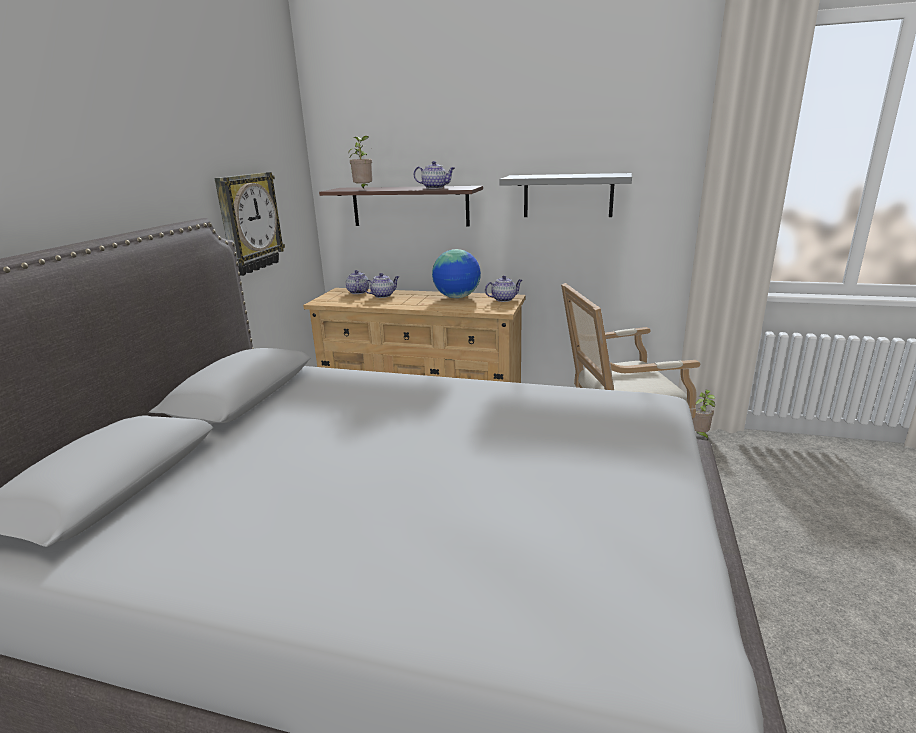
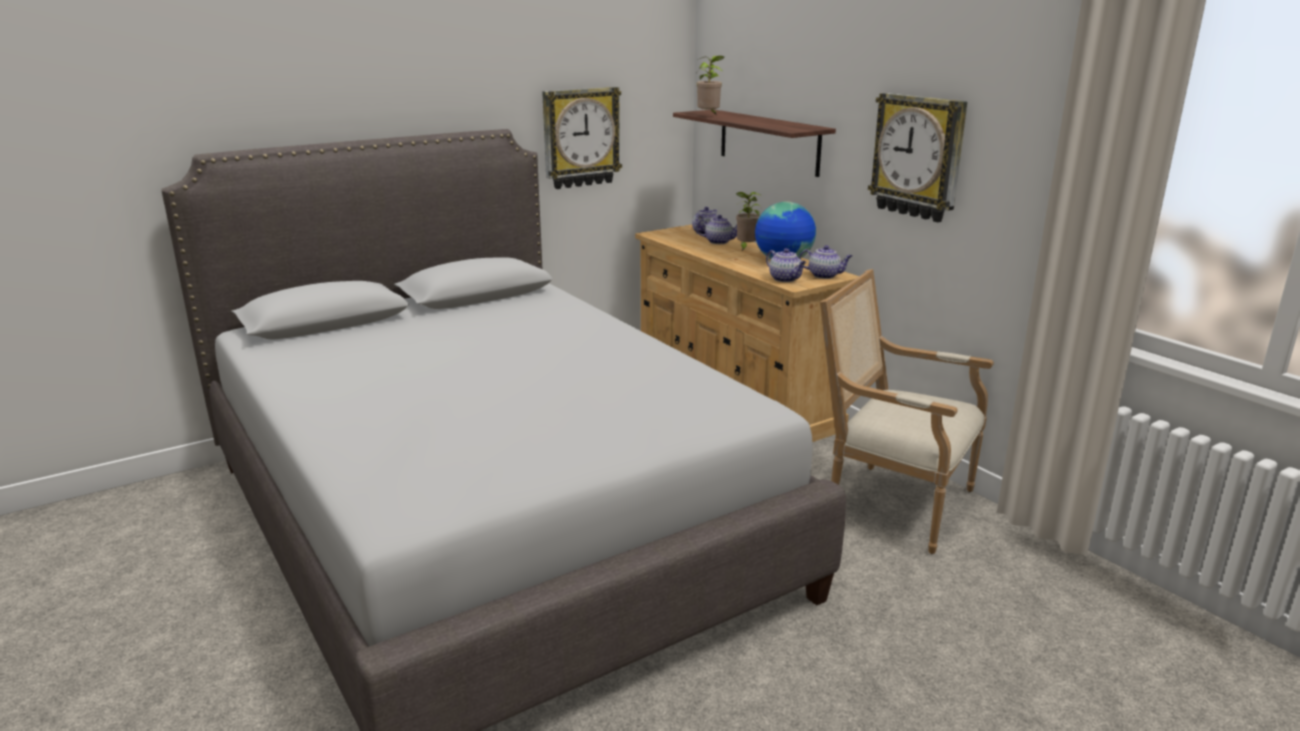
camera: 40 degrees right, 0 degrees up
(435, 188) = (777, 124): teapot -> teapot (785, 279)
(568, 195) = (918, 156): grey shelf -> wall clock
(699, 435) = (1020, 538): potted plant -> potted plant (746, 248)

